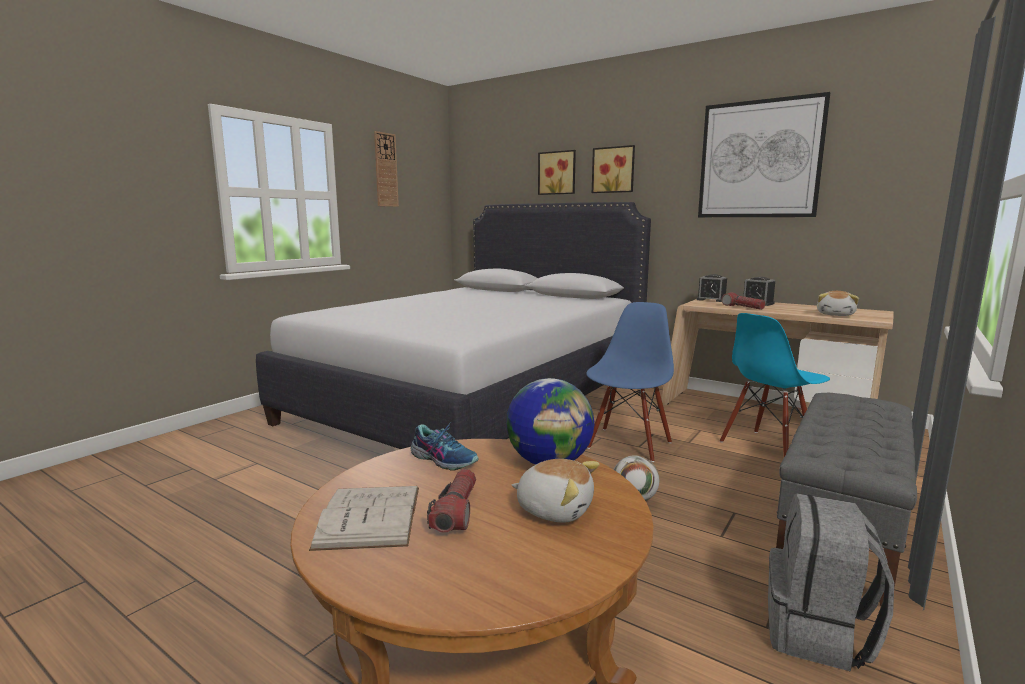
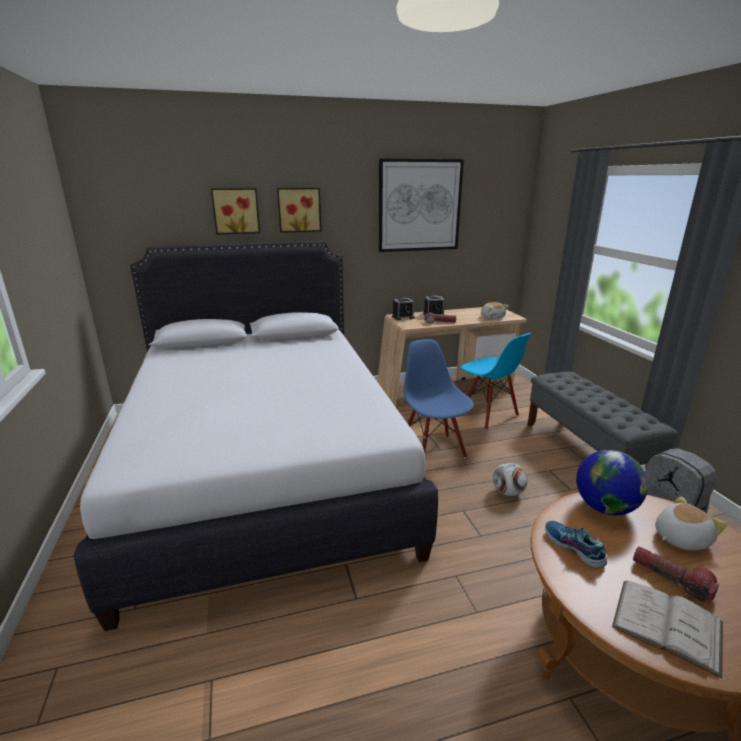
camera: 50 degrees left, 10 degrees up
(385, 170) = (27, 219): wall clock -> none
(444, 459) = (573, 548): shoe -> shoe turned 105 degrees counterclockwise
(768, 448) = (488, 415): blue chair -> blue chair turned 45 degrees counterclockwise

